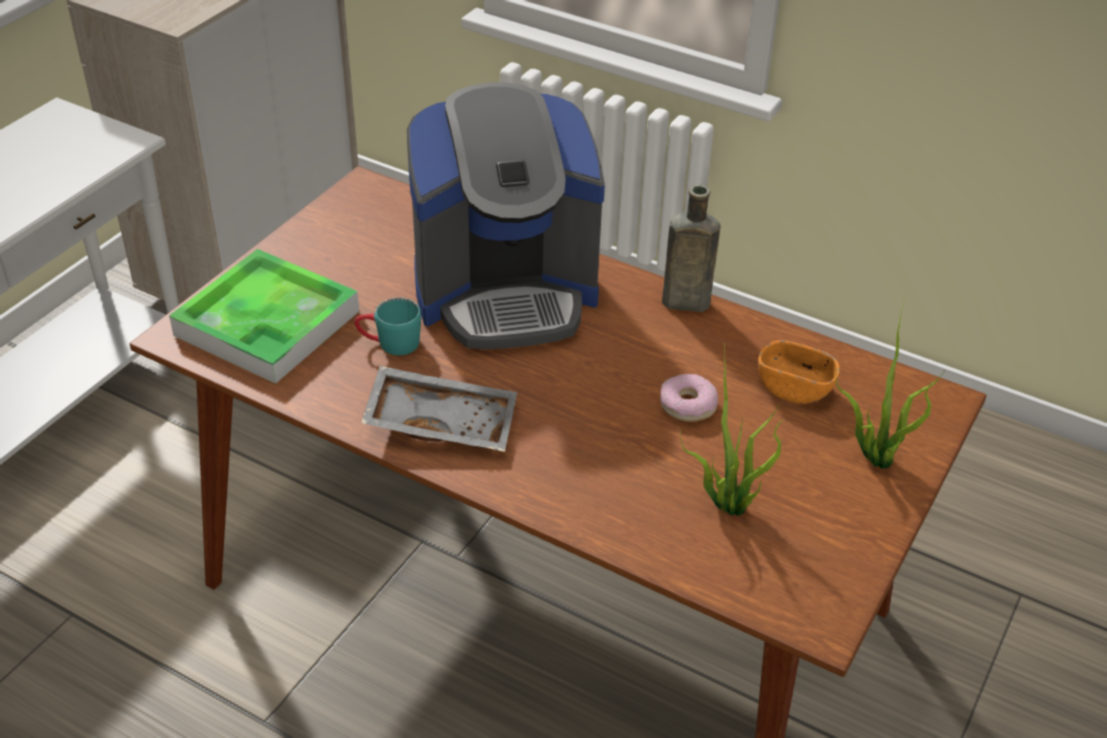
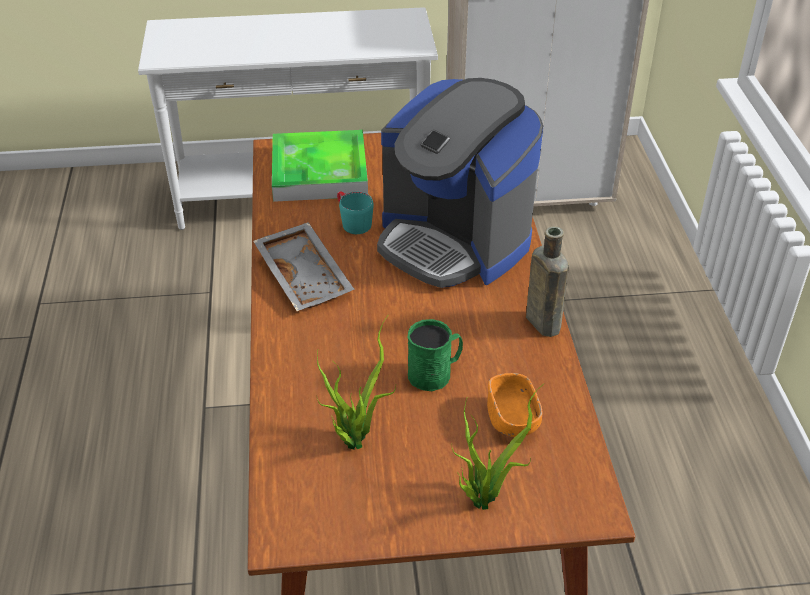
camera: 55 degrees right, 0 degrees up
(688, 405) = (435, 373): donut -> green mug

